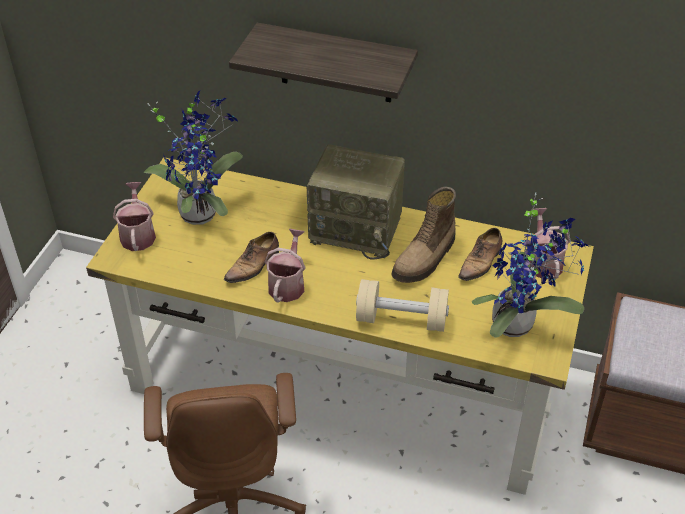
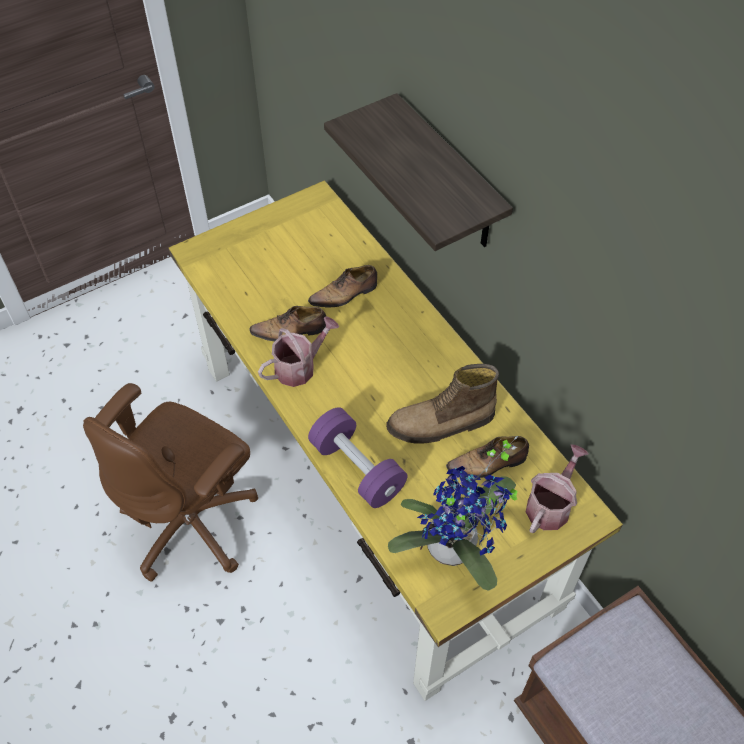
camera: 40 degrees right, 10 degrees up
(138, 234) = (232, 242): watering can -> none
(201, 211) = (302, 251): potted plant -> none
(267, 220) = (345, 294): none -> shoe
(357, 229) = (412, 353): radio -> none
(401, 319) = (357, 468): beige dumbbell -> purple dumbbell

